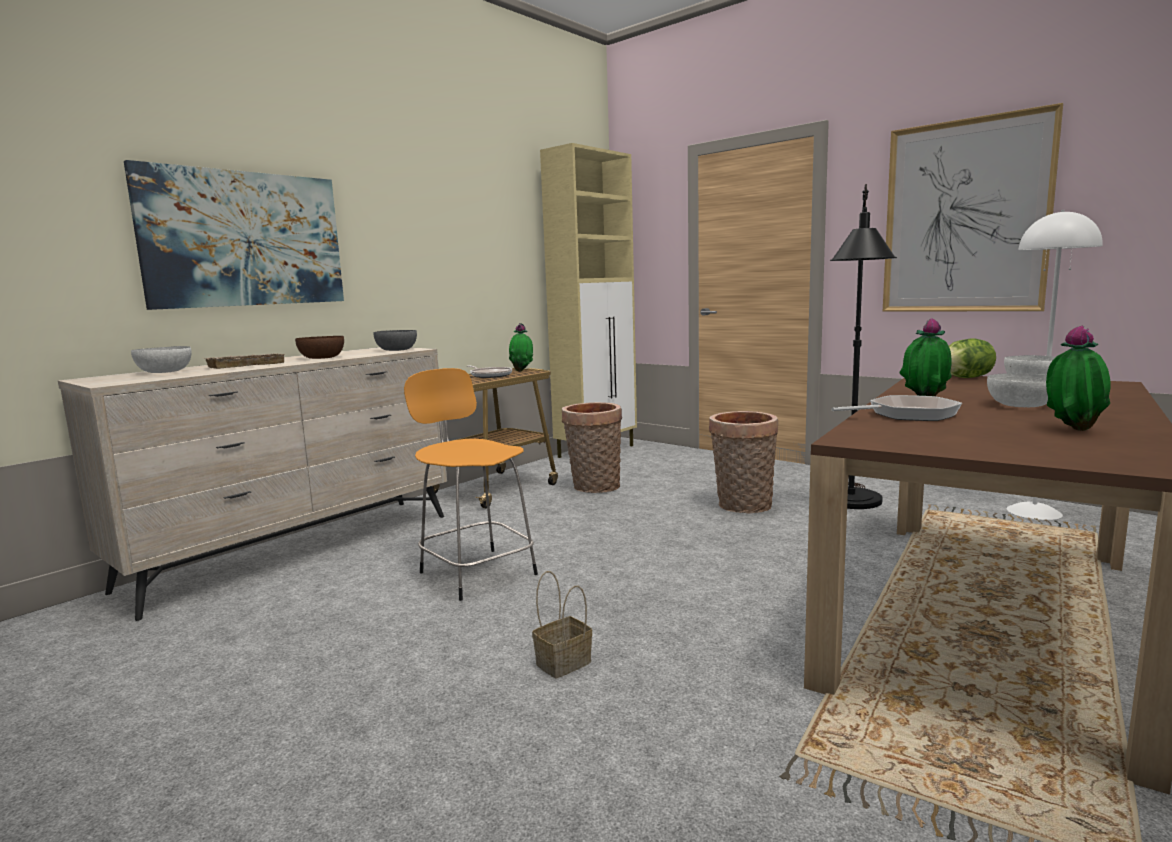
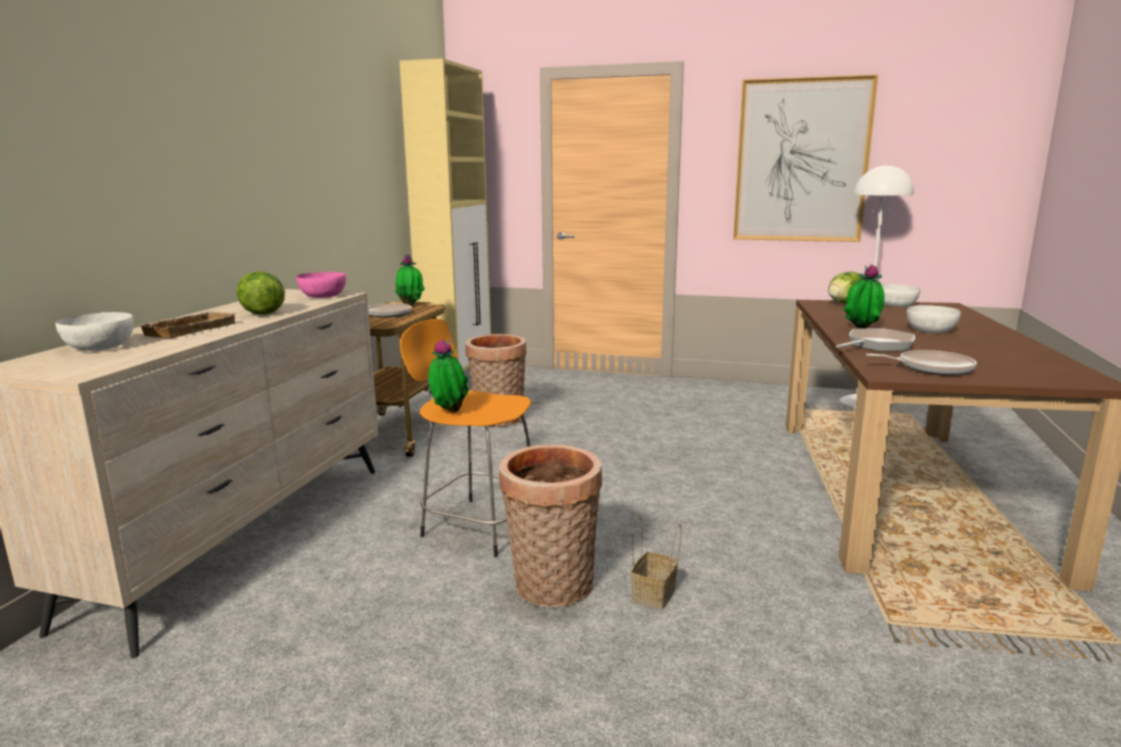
camera: 25 degrees left, 5 degrees up
(245, 239) = (145, 169): picture -> none
(321, 358) = (262, 313): brown bowl -> lettuce
(396, 350) = (322, 296): grey bowl -> pink bowl
(742, 507) = (651, 424): basket -> basket (552, 589)
(850, 505) = (732, 411): black floor lamp -> none
(927, 438) = (931, 368): none -> frying pan
(1072, 430) = (999, 353): potted plant -> potted plant (448, 412)

